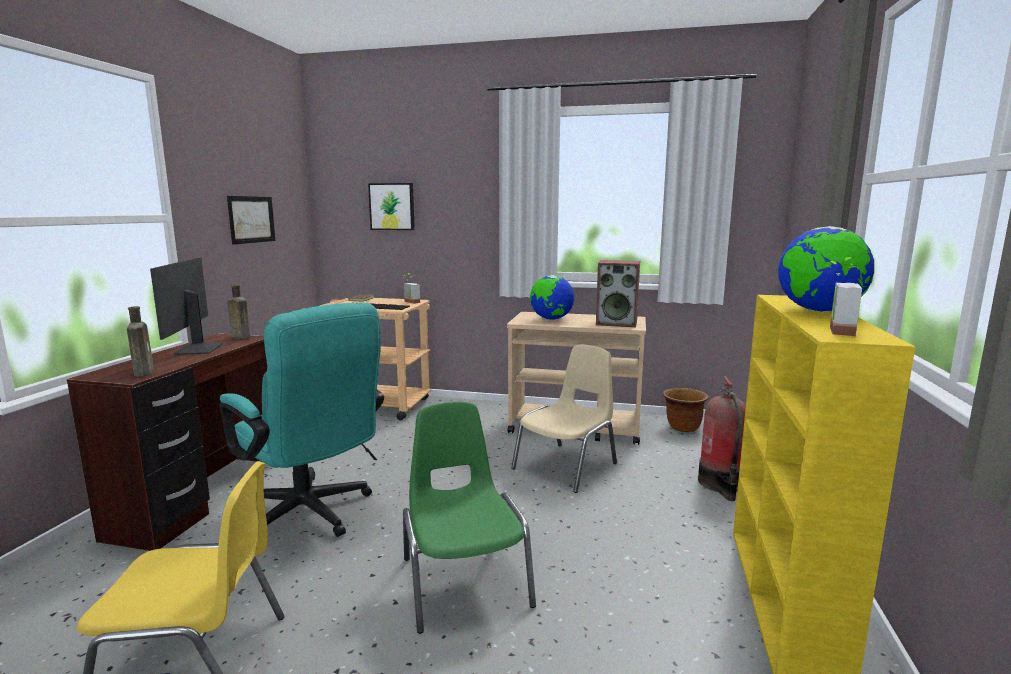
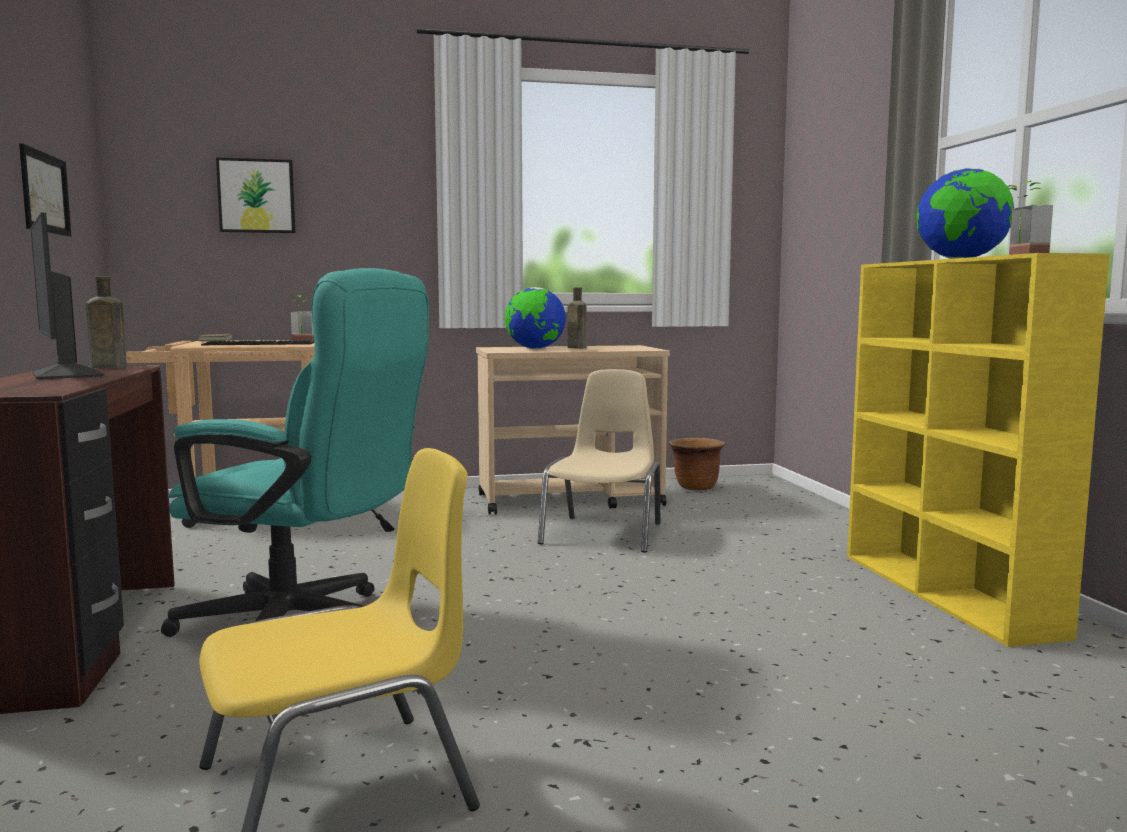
camera: 25 degrees left, 5 degrees down
(144, 373) = (45, 389): brown bottle -> brown bottle (576, 348)
(464, 580) = (609, 642): green chair -> none
(617, 323) = (623, 348): speaker -> none
(721, 484) = (791, 524): fire extinguisher -> none

